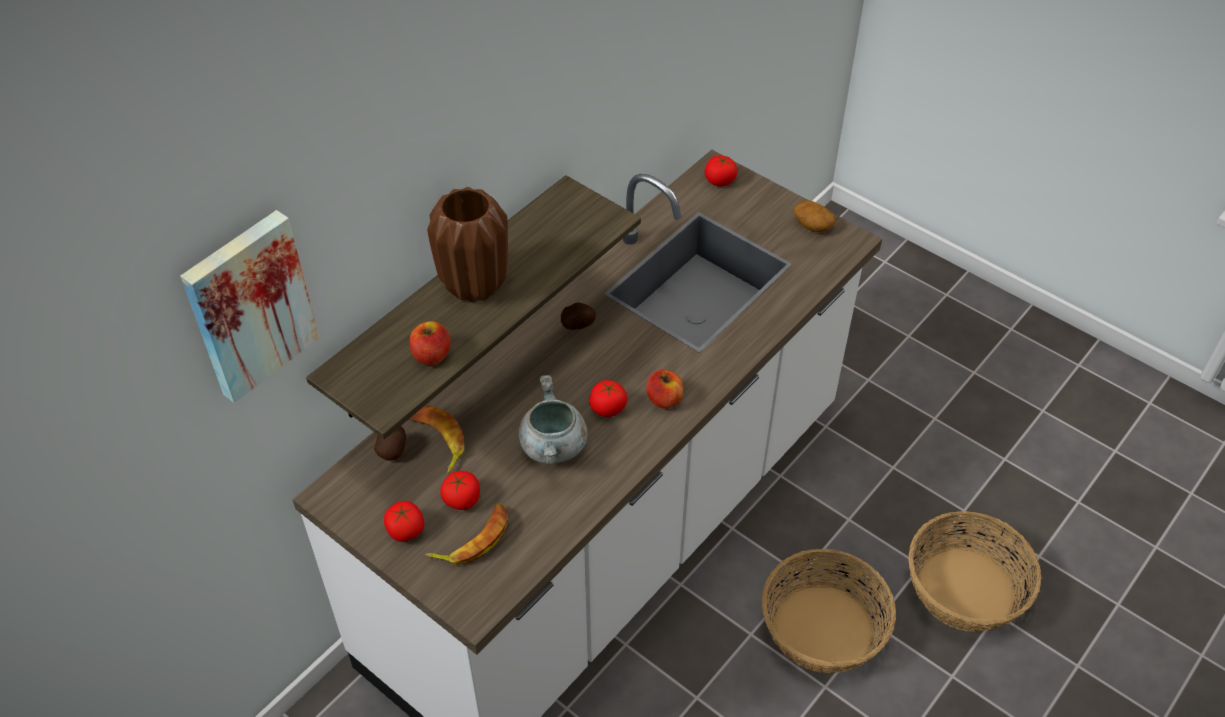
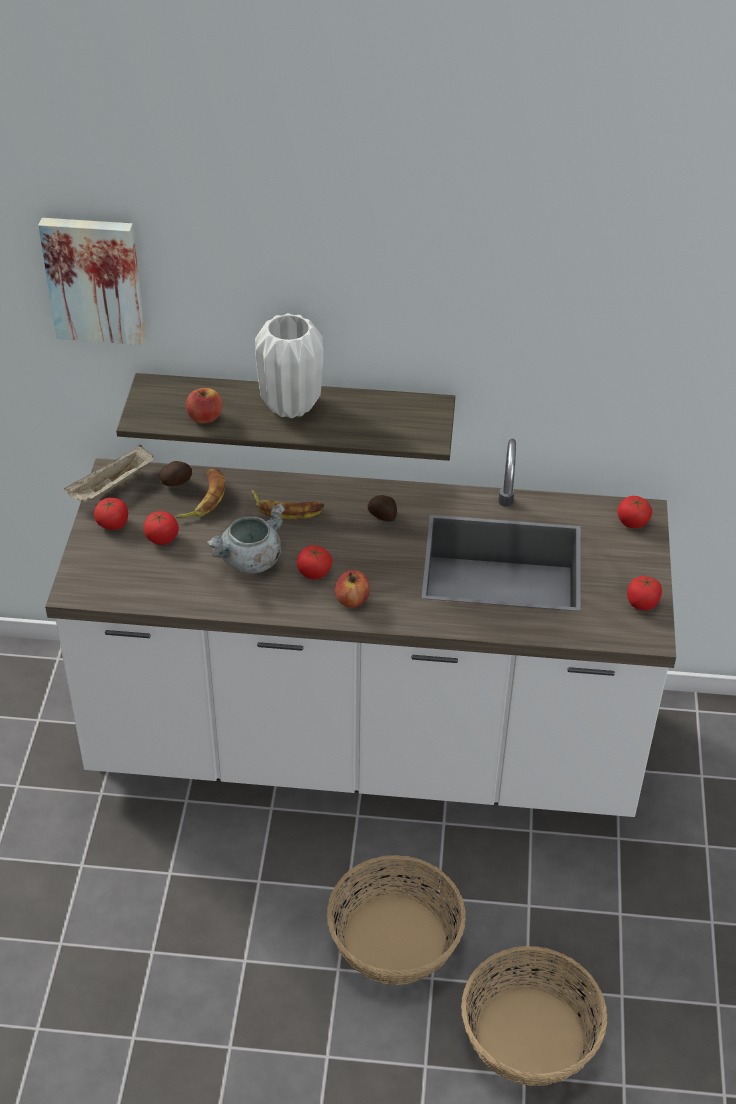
camera: 55 degrees right, 5 degrees down
(351, 506) = (111, 488): none -> beige tray
(473, 539) = (132, 561): banana -> banana (287, 509)
(475, 285) = (291, 405): brown vase -> white vase
(812, 225) = (642, 603): potato -> tomato

